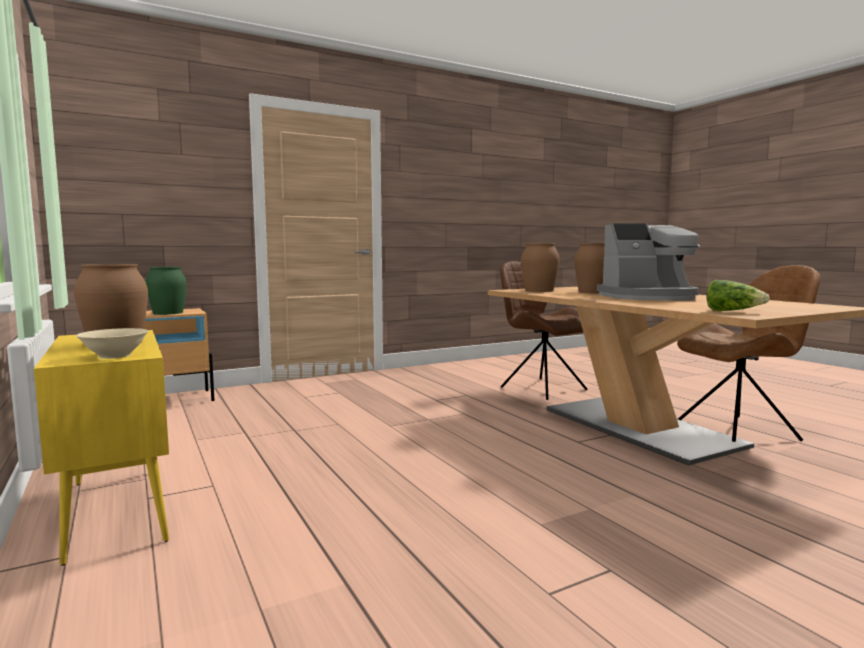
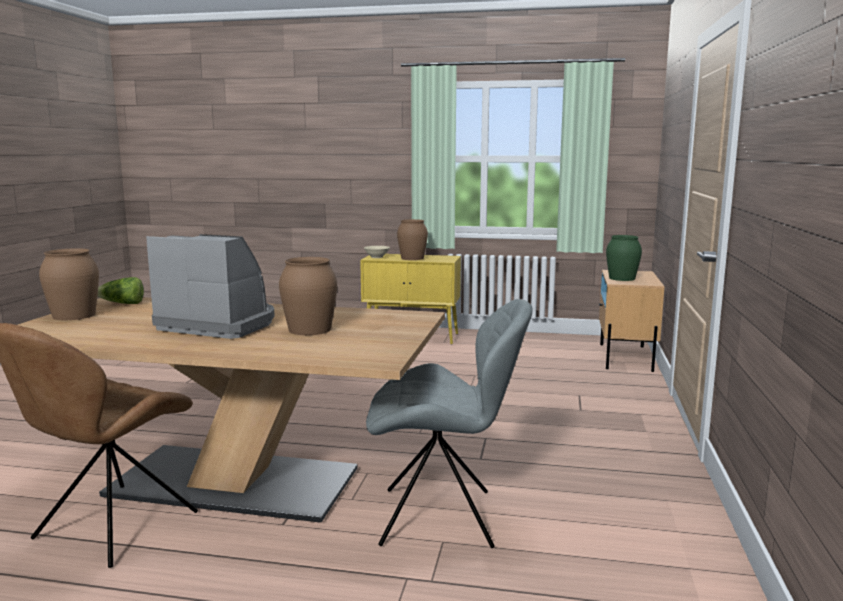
camera: 130 degrees right, 5 degrees up
(539, 290) = (382, 321): brown vase -> brown vase (74, 315)
(541, 388) = (443, 517): brown chair -> grey chair
(648, 297) = (219, 324): coffee machine -> coffee machine turned 75 degrees clockwise

